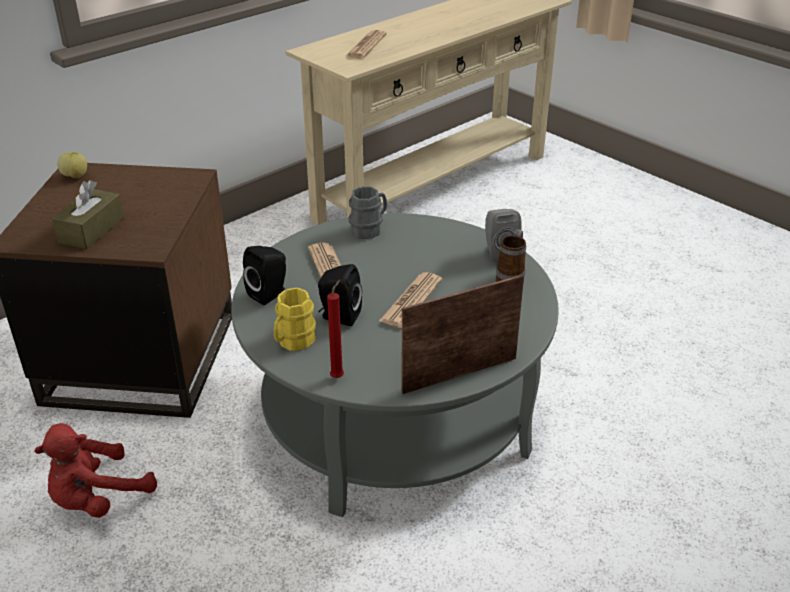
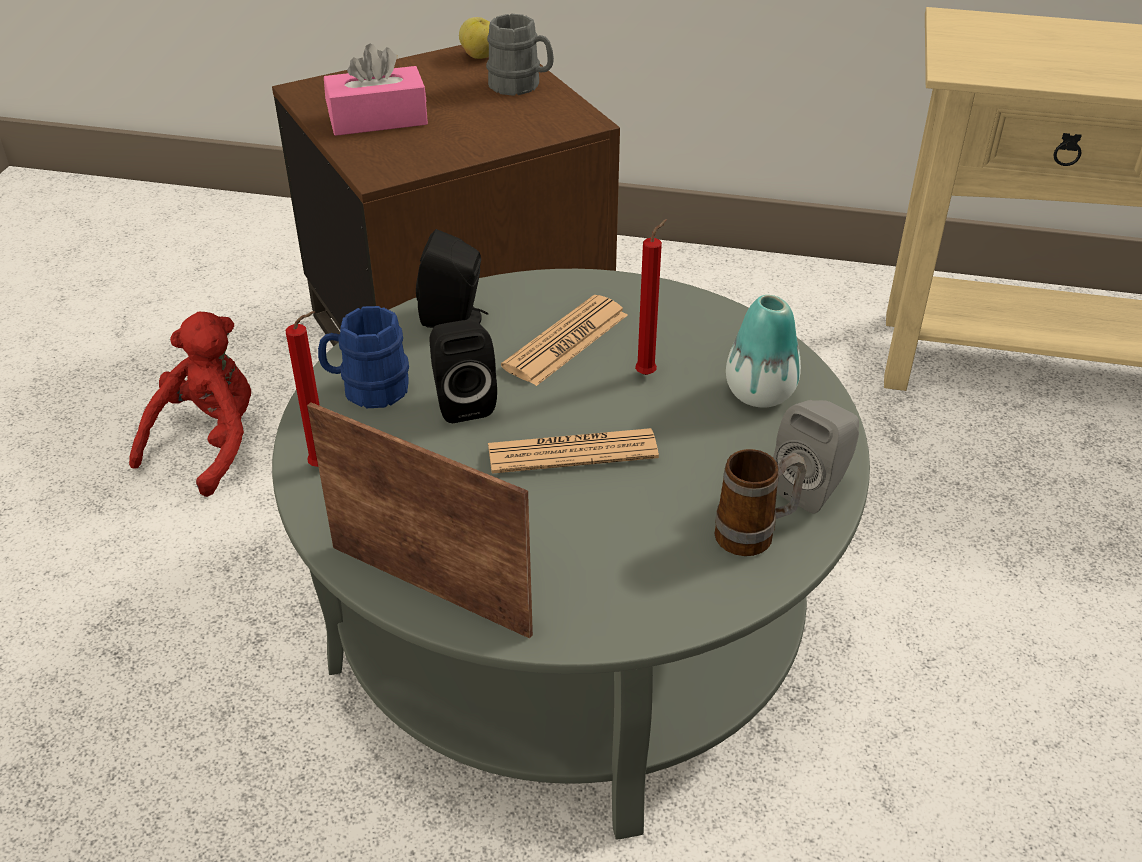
camera: 55 degrees right, 5 degrees up
(91, 230) = (378, 119): brown tissue box -> pink tissue box
(97, 499) = (210, 444): red plush toy -> red plush toy turned 105 degrees clockwise
(293, 341) = (367, 389): yellow mug -> blue mug
(366, 45) = (1062, 50): newspaper -> none
(369, 229) = (712, 327): grey mug -> grey mug (521, 86)
(381, 258) = (648, 373): none -> red candle
(428, 238) = (759, 393): none -> vase

